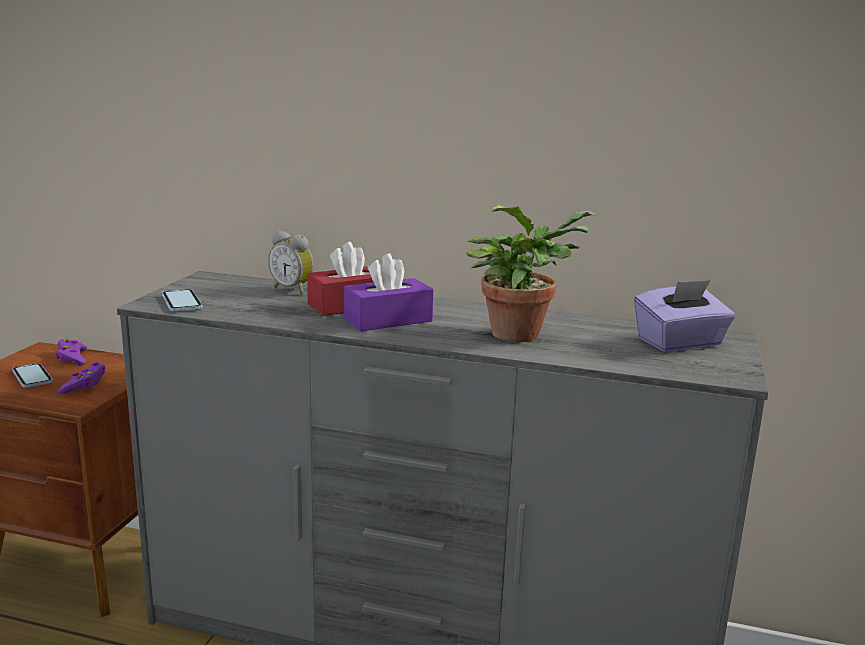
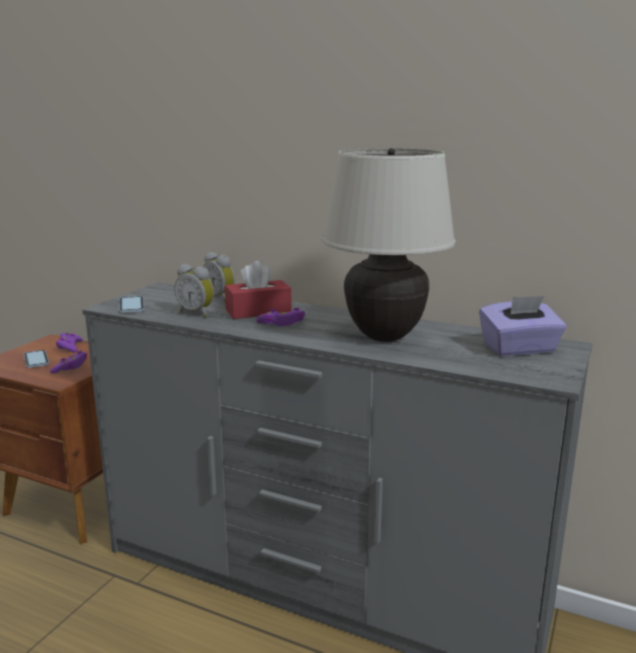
camera: 10 degrees right, 0 degrees up
(272, 309) = (197, 313): none -> alarm clock
(388, 320) = (282, 323): purple tissue box -> purple game controller
(520, 333) = (385, 337): potted plant -> beige table lamp

